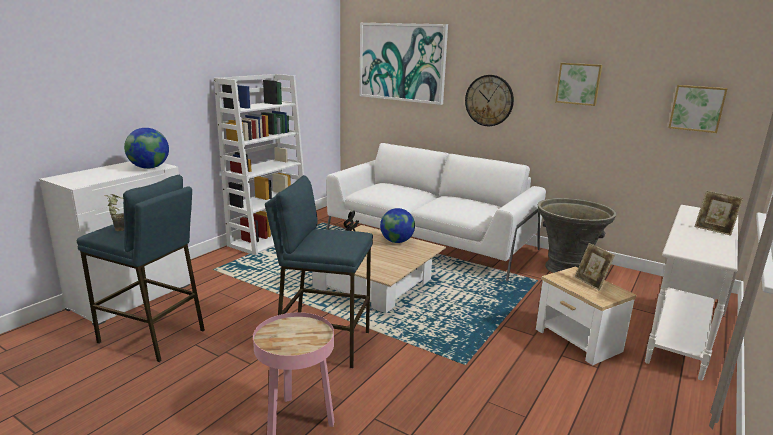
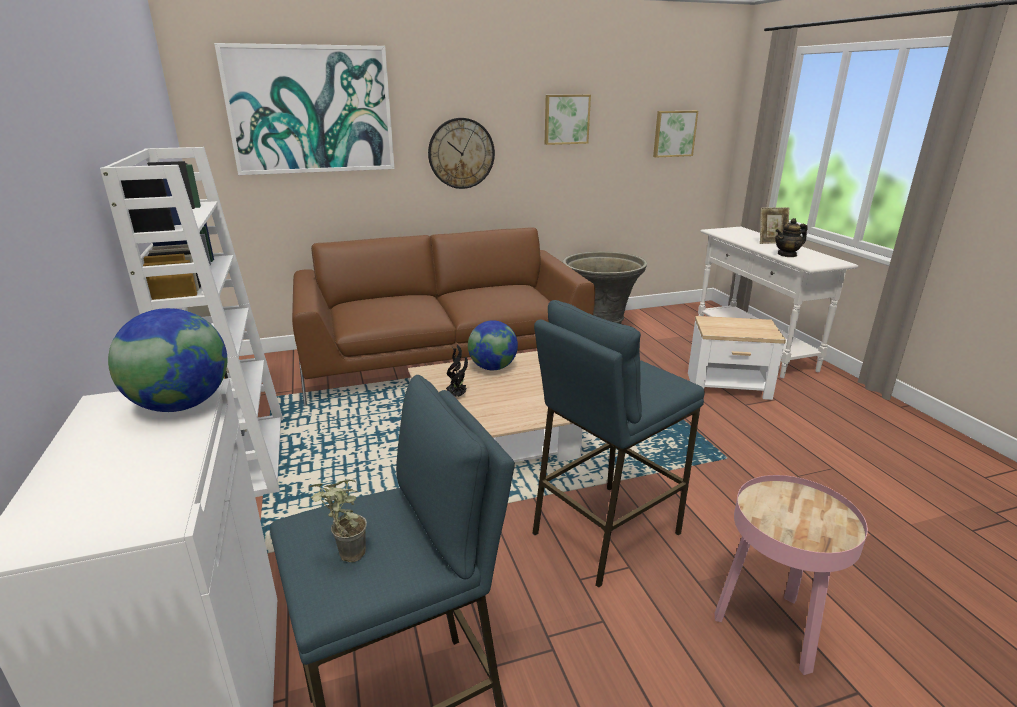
camera: 50 degrees left, 5 degrees up
(430, 240) = (444, 358): white sofa -> brown sofa
(591, 282) = (735, 324): picture frame -> none
(687, 239) = (787, 254): none -> teapot

